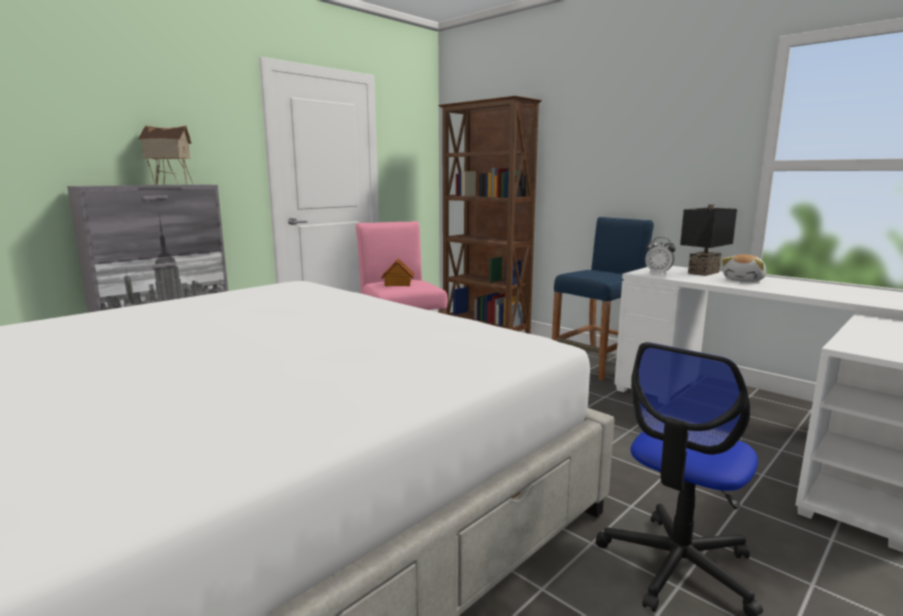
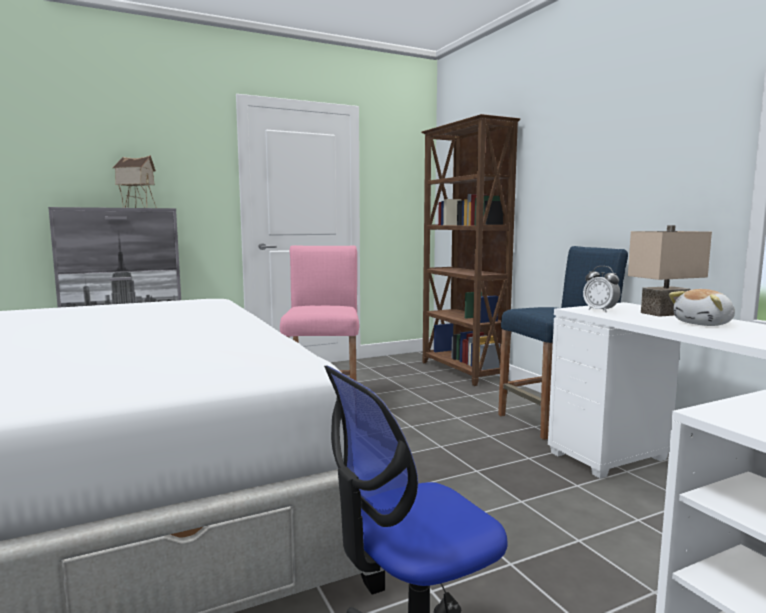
camera: 20 degrees right, 5 degrees down
(397, 284) = (313, 307): toy house -> none
(704, 273) = (665, 314): black table lamp -> beige table lamp

